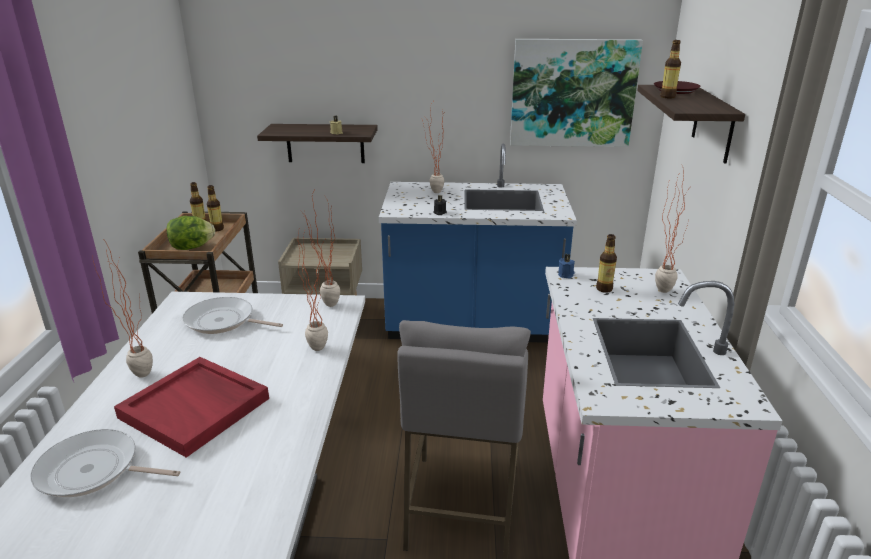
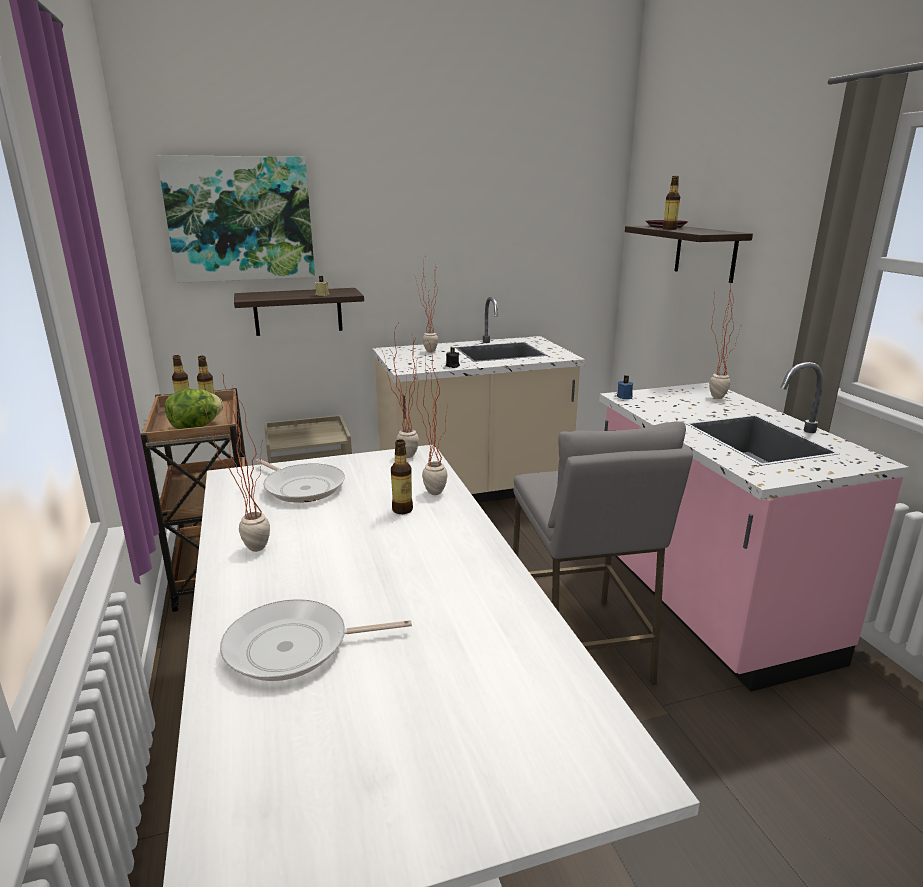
camera: 20 degrees left, 5 degrees down
(196, 408) = (356, 565): red tray -> none
(223, 321) = (302, 487): frying pan -> frying pan turned 135 degrees counterclockwise
(472, 326) = (474, 489): blue counter -> beige counter
(572, 93) = (544, 246): picture -> picture (240, 219)
(604, 289) = (669, 402): bottle -> bottle (402, 510)

